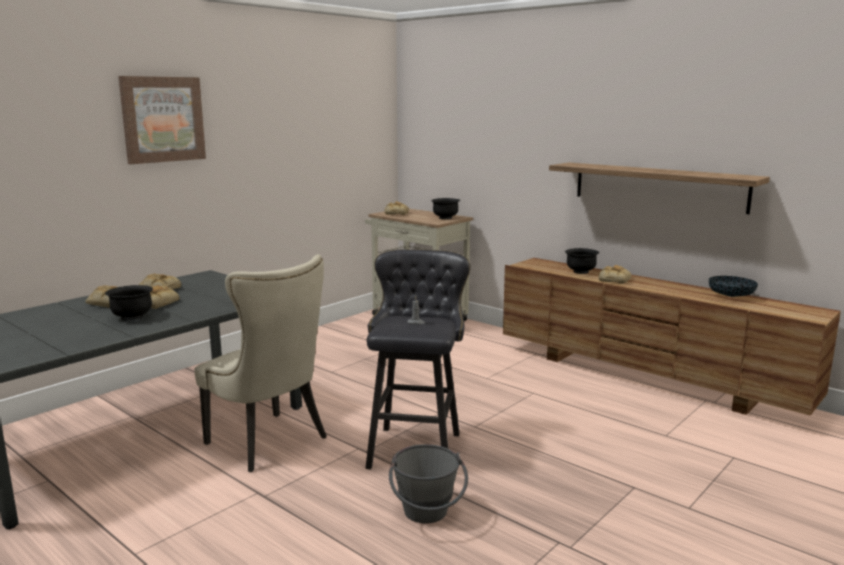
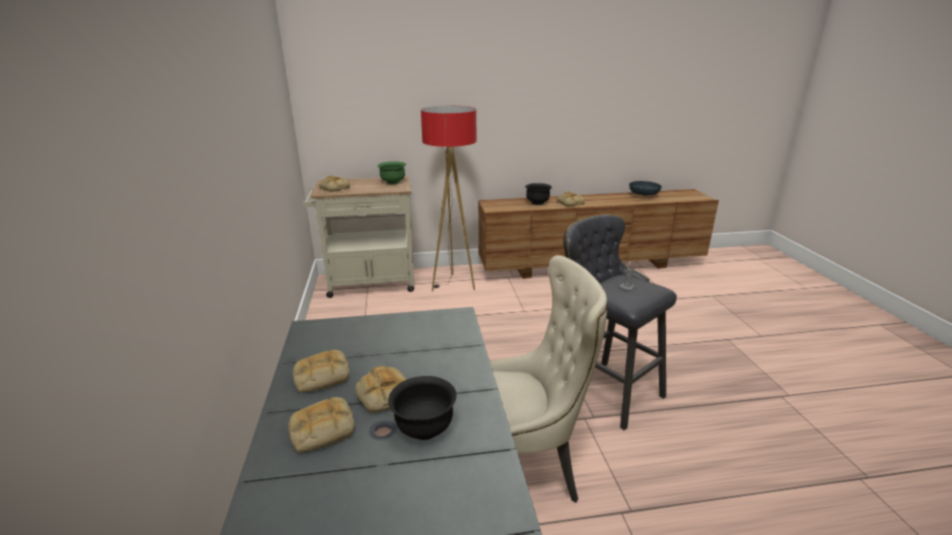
camera: 50 degrees left, 10 degrees up
(162, 119) = (185, 122): picture -> none
(427, 516) = (720, 433): grey bucket -> none
(445, 218) = (393, 182): black bowl -> green bowl
(475, 340) = (452, 285): none -> floor lamp
(658, 186) = (580, 125): shelf -> none

